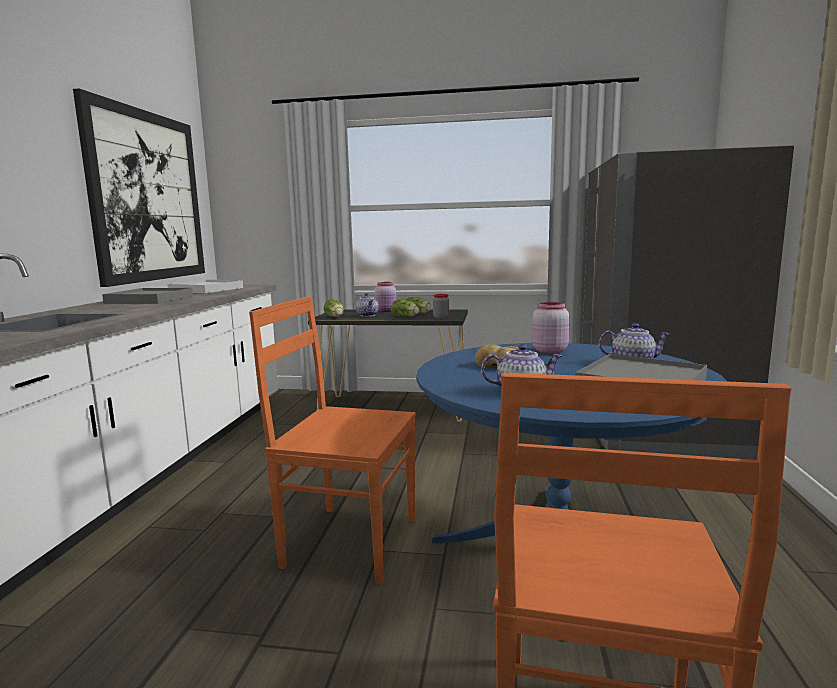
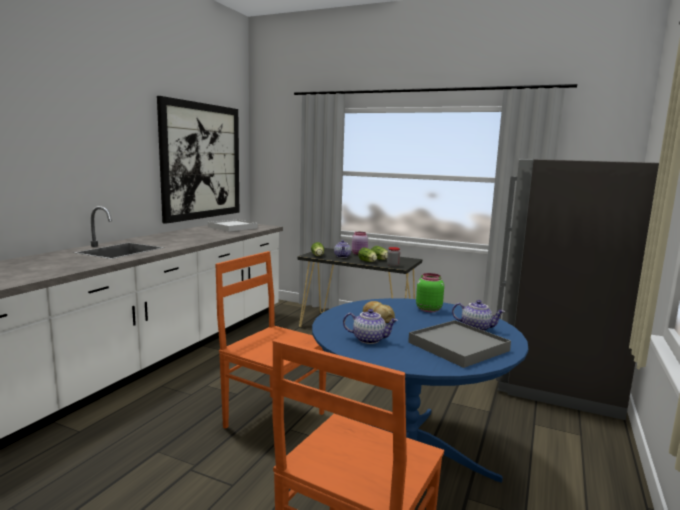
camera: 15 degrees right, 0 degrees up
(150, 300) = (190, 234): grey tray -> none
(548, 351) = (428, 309): pink jar -> green jar

